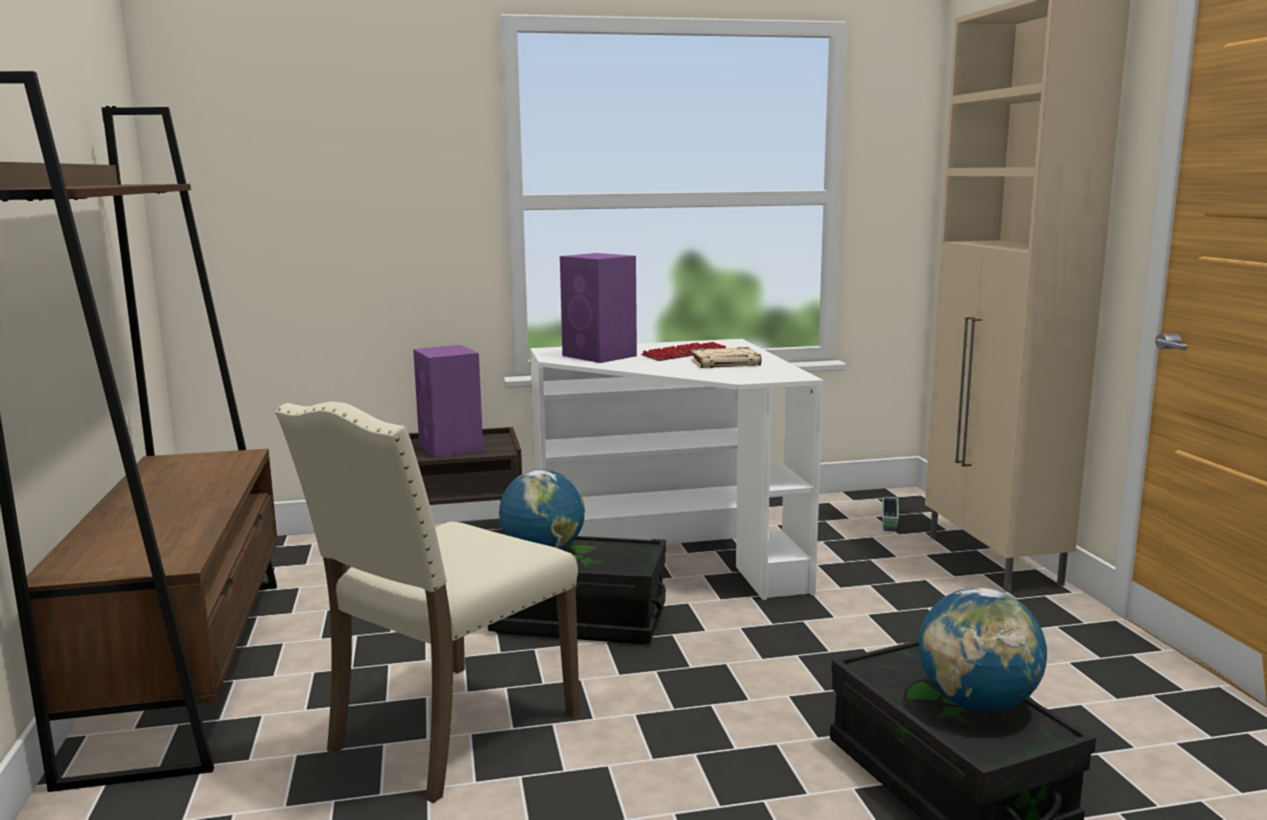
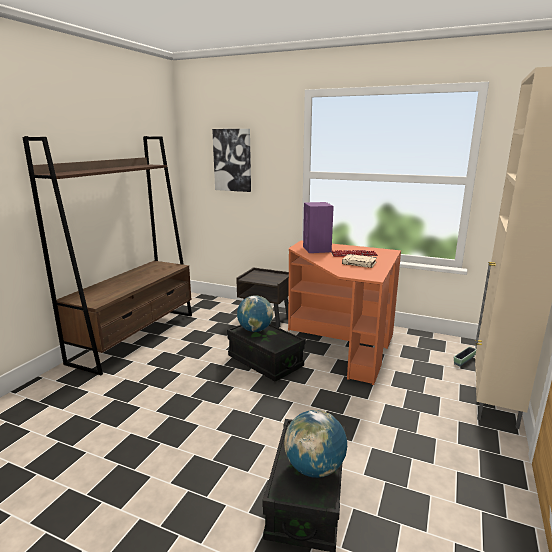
camera: 35 degrees right, 5 degrees up
(318, 176) = (232, 160): none -> picture
(447, 732) = (170, 389): beige chair -> none
(451, 447) = (260, 277): purple speaker -> none
(675, 551) = (340, 344): white desk -> orange desk

